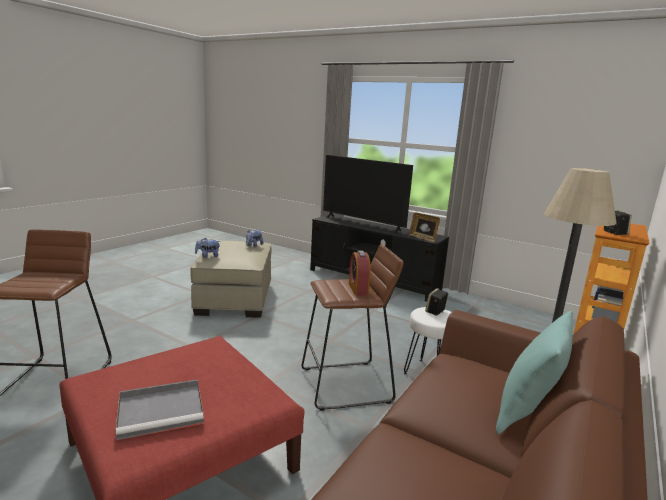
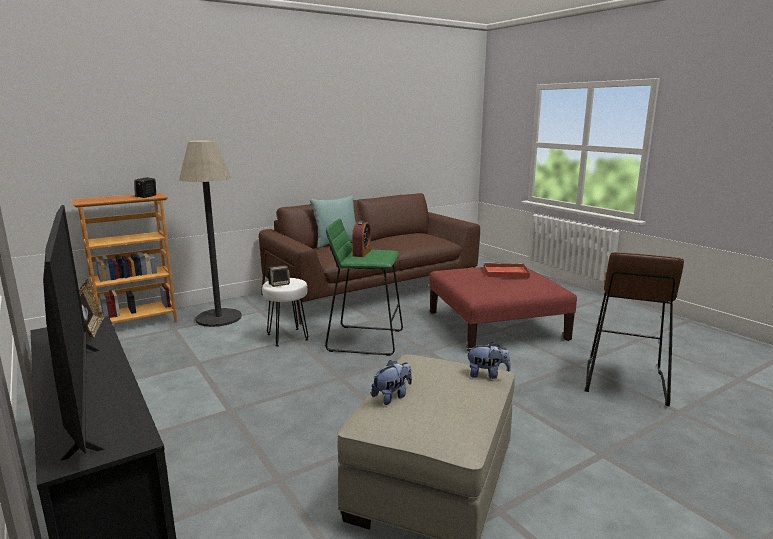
camera: 155 degrees left, 0 degrees up
(163, 411) = (504, 273): grey tray -> red tray
(346, 385) = (365, 340): brown stool -> green stool

